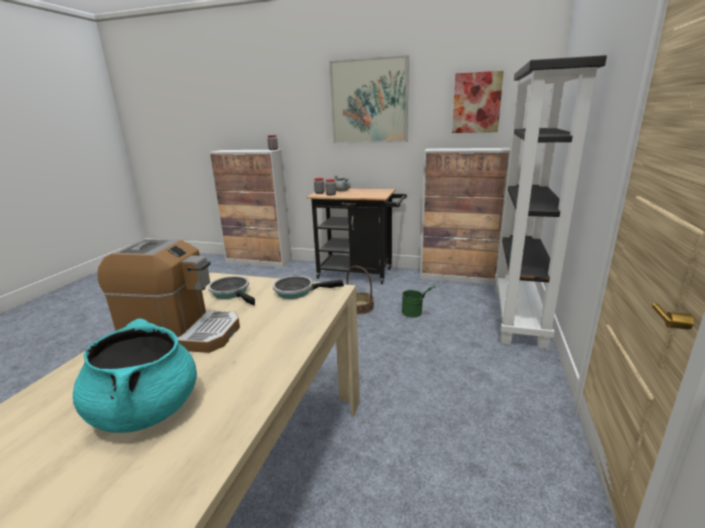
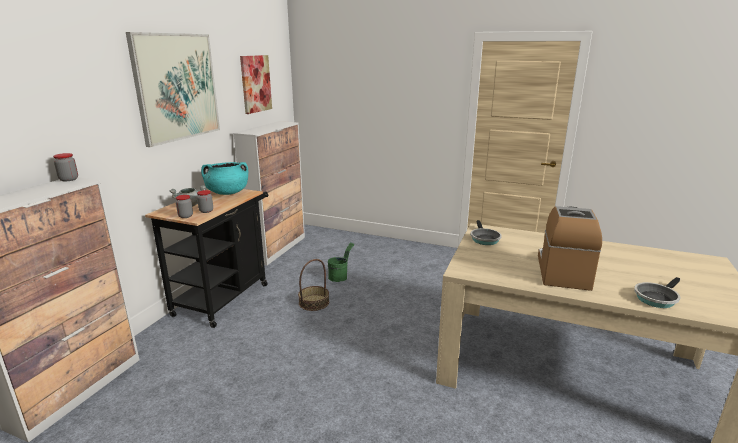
camera: 85 degrees left, 0 degrees up
(146, 410) = (640, 269): turquoise cooking pot -> turquoise cooking pot (227, 193)
(232, 293) = (491, 261): frying pan -> frying pan (656, 298)
(519, 316) = (360, 240): black bookcase -> none

